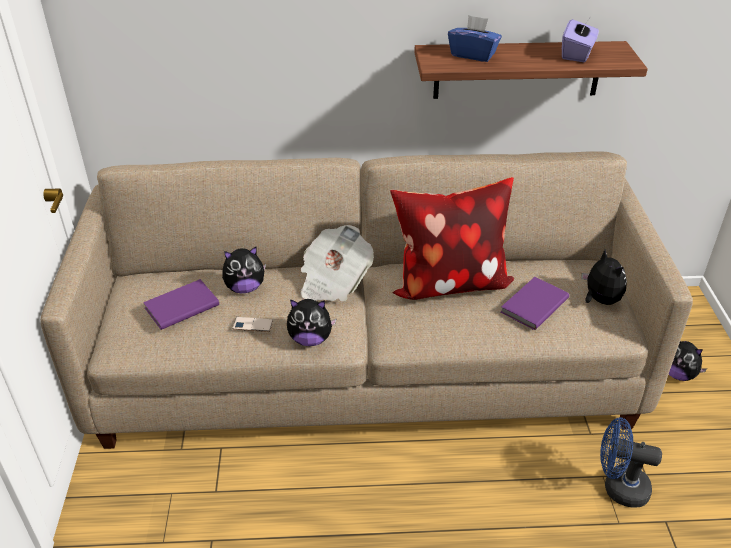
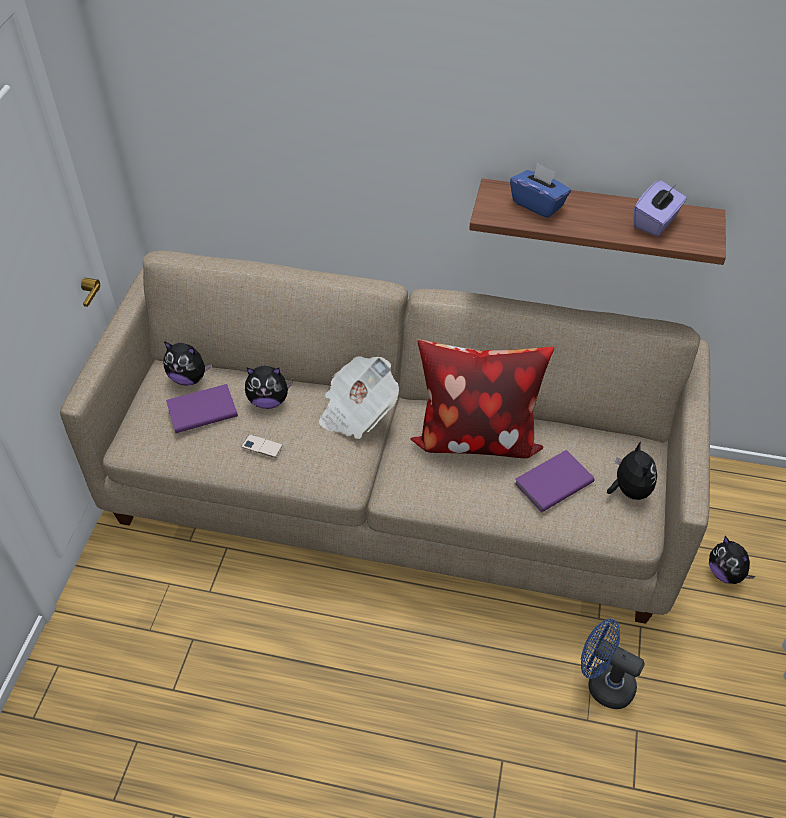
camera: 15 degrees right, 10 degrees up
(310, 339) = (313, 473): plush toy -> plush toy (189, 378)

